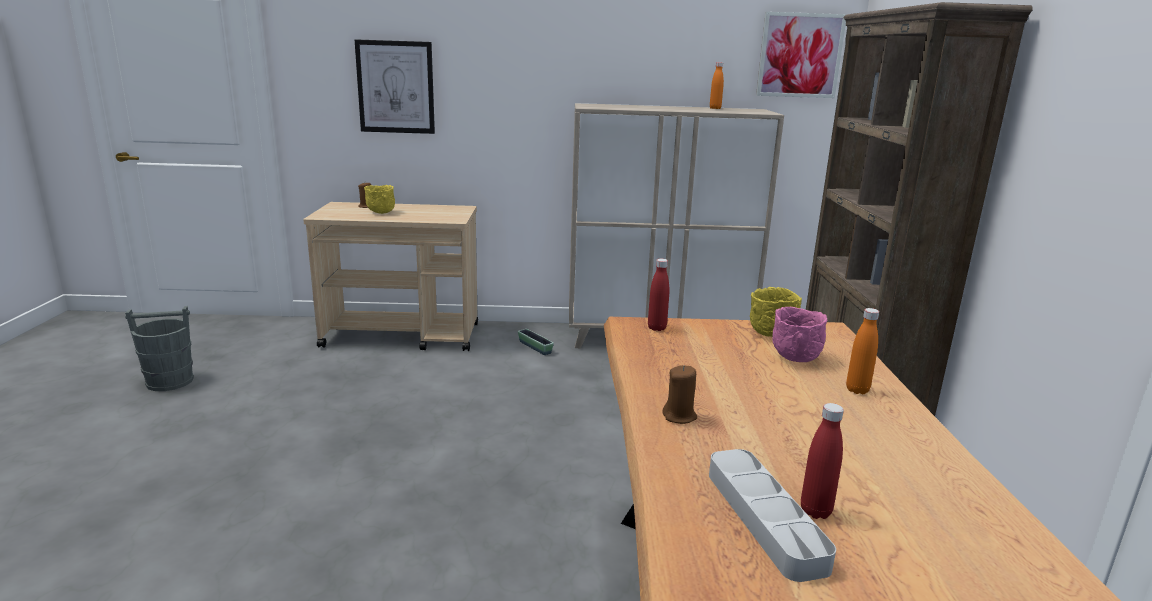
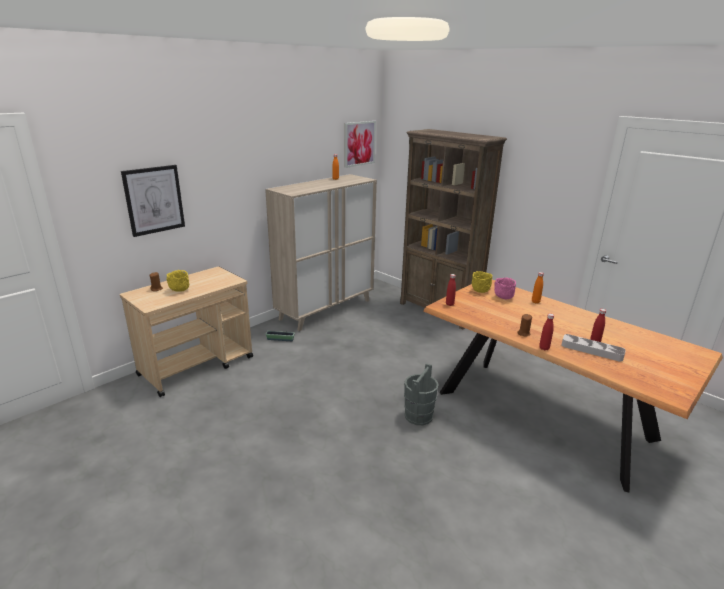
camera: 45 degrees left, 5 degrees up
(170, 381) = (104, 467): grey bucket -> grey bucket (418, 416)
(655, 455) = (544, 348): none -> red bottle

